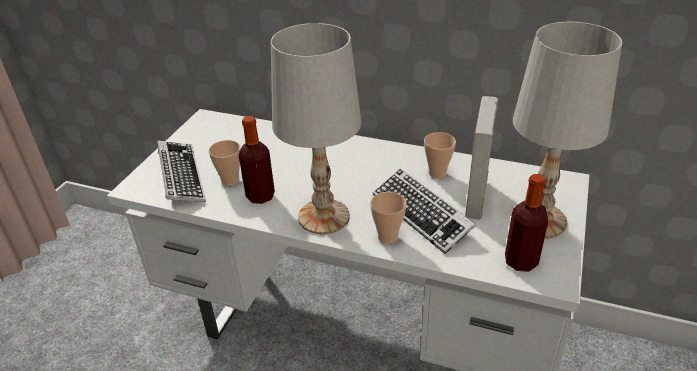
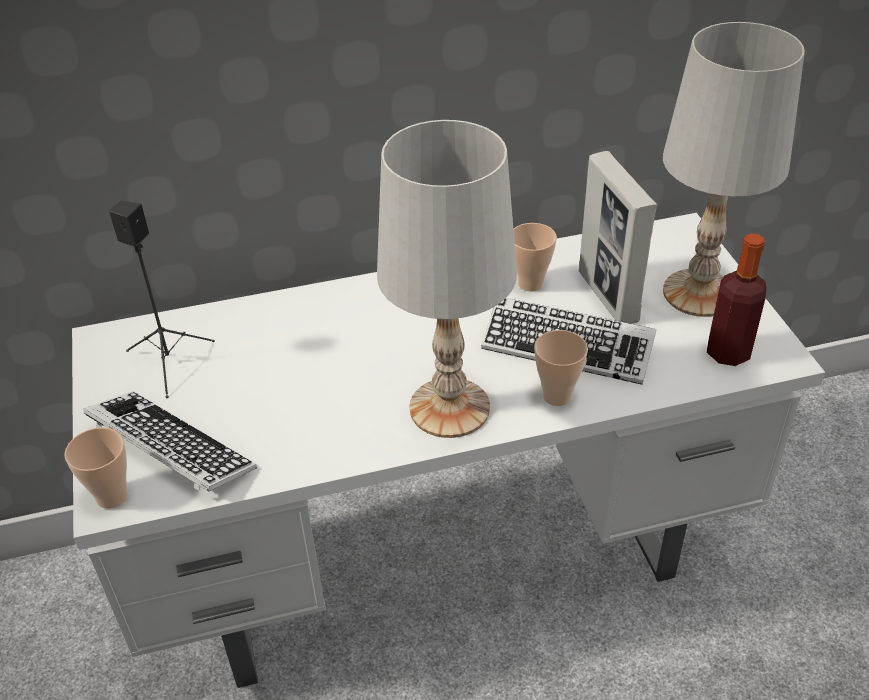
camera: 35 degrees left, 5 degrees up
(222, 139) = (170, 361): none -> black speaker
(230, 181) = (259, 419): cup -> cup (112, 496)
(260, 196) = (330, 421): bottle -> none

